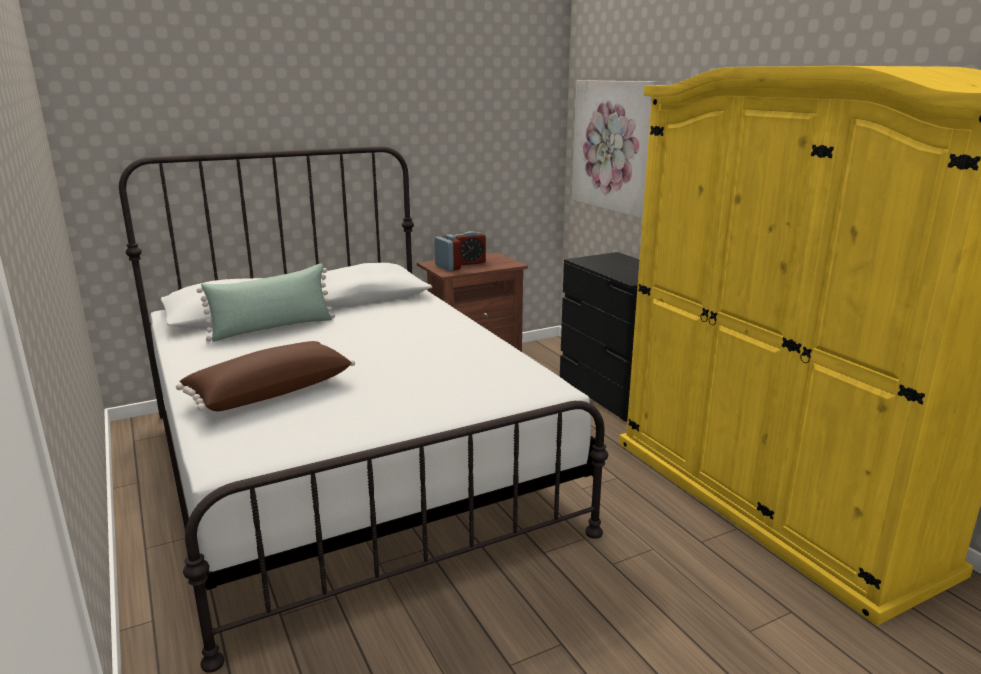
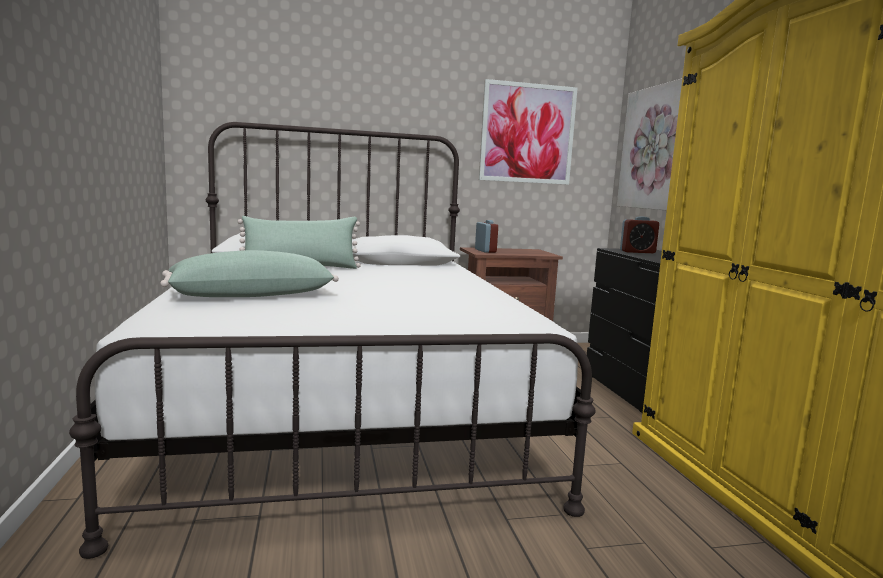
camera: 15 degrees right, 10 degrees down
(270, 392) = (251, 295): brown pillow -> green pillow
(470, 263) = (508, 251): alarm clock -> alarm clock (637, 252)
(475, 130) = (527, 133): none -> picture

